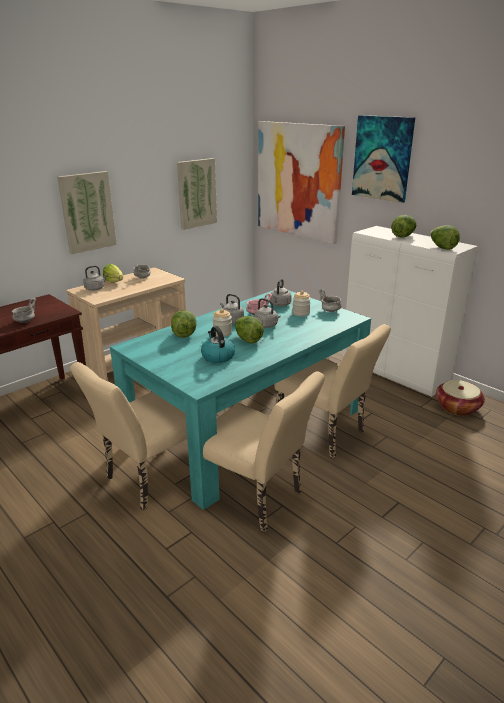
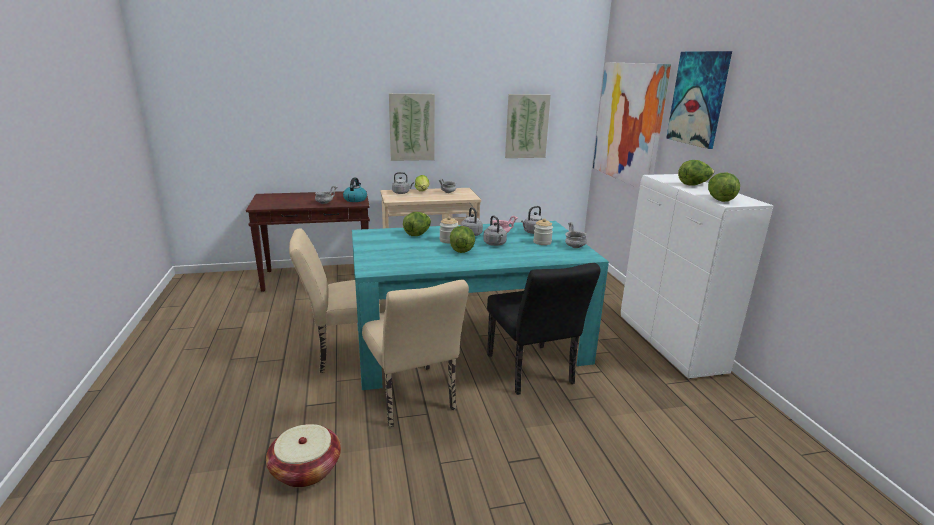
camera: 30 degrees right, 5 degrees down
(217, 356) = (418, 254): kettle -> kettle (355, 199)
(326, 434) = (532, 373): beige chair -> black chair
(457, 408) = (711, 399): basket -> basket (306, 469)

